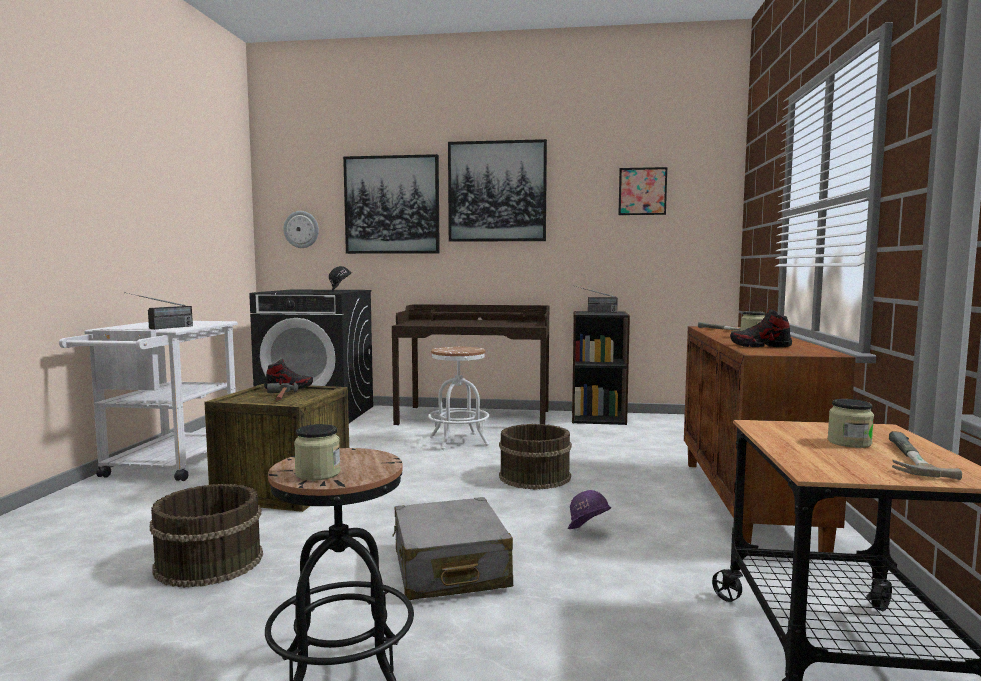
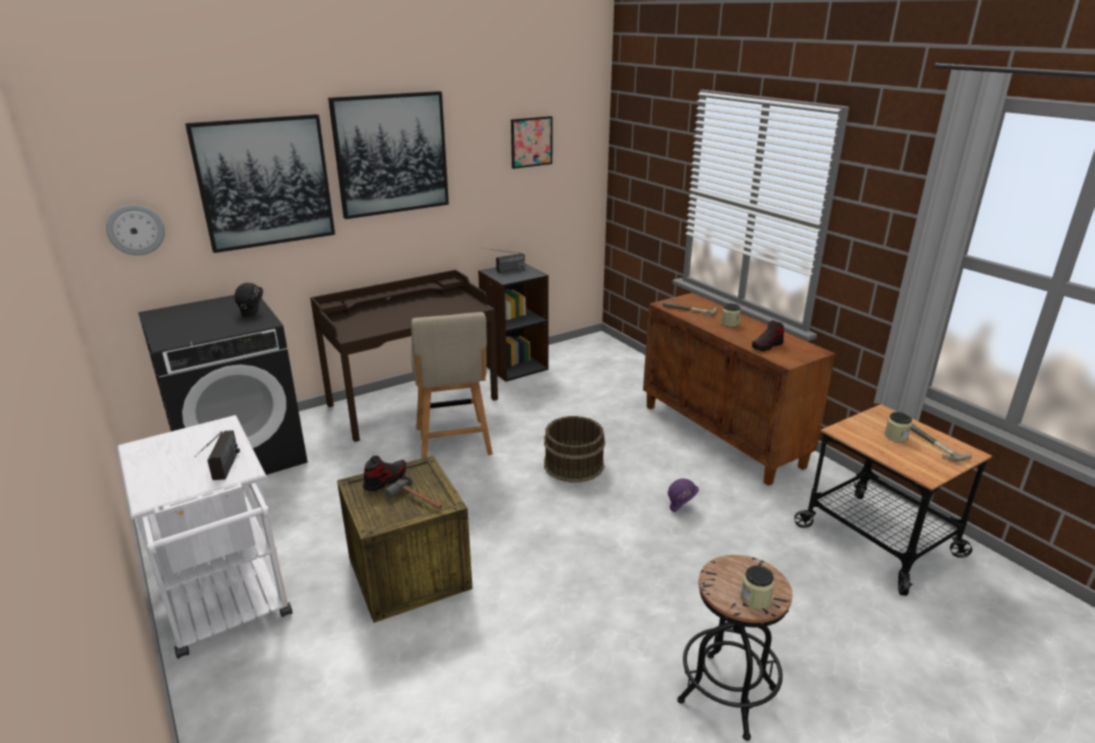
camera: 40 degrees left, 20 degrees up
(208, 562) = (499, 677): brown bucket -> none
(449, 569) = (655, 584): grey suitcase -> none
(459, 441) = (453, 443): white stool -> beige chair

